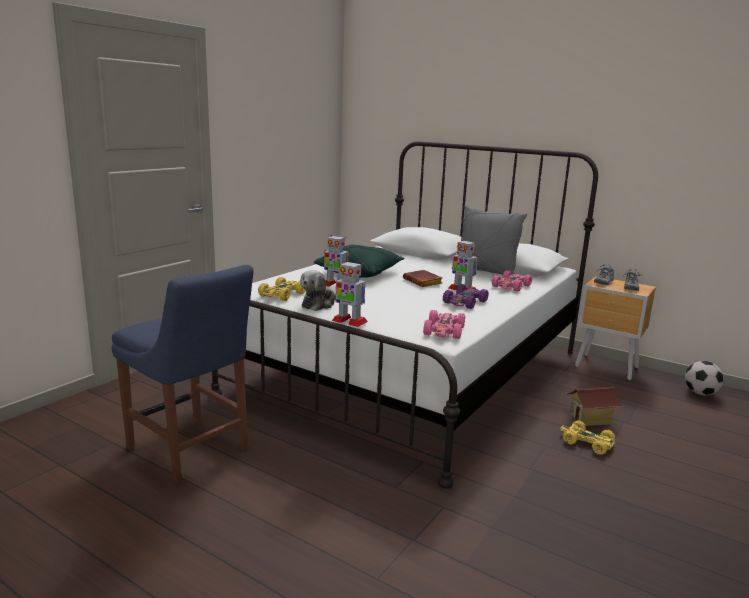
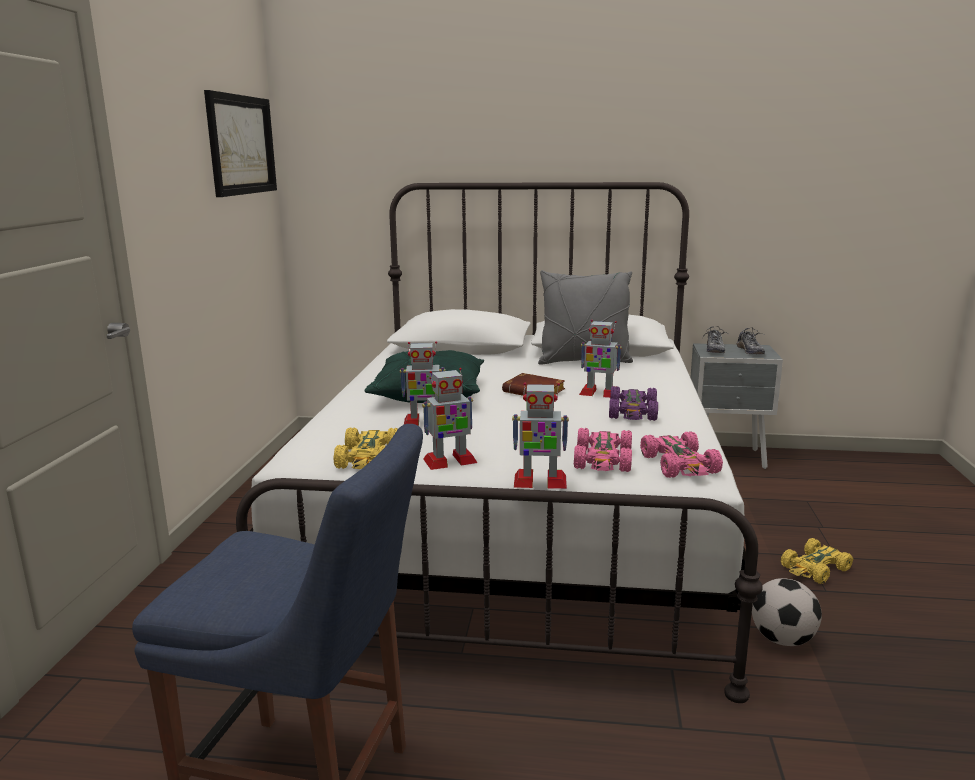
camera: 25 degrees left, 0 degrees up
(311, 111) = (241, 145): none -> picture
(320, 304) = (449, 461): plush toy -> toy robot
(511, 286) = (646, 376): pink toy car -> pink toy car (603, 460)
(586, 443) = (815, 569): yellow toy car -> yellow toy car turned 45 degrees counterclockwise
(590, 419) = (784, 534): toy house -> none
(607, 368) = (728, 458): brown nightstand -> grey nightstand
(700, 393) = (845, 466): football -> football (782, 639)

